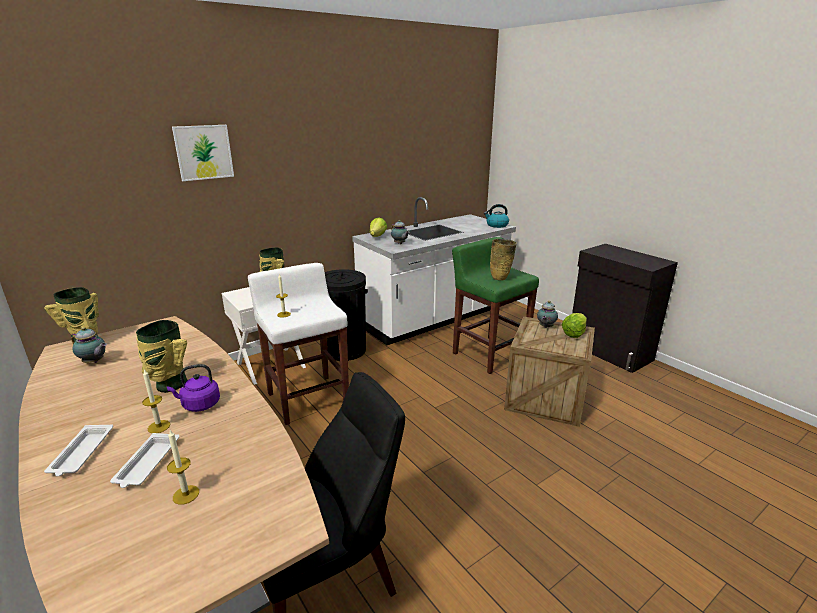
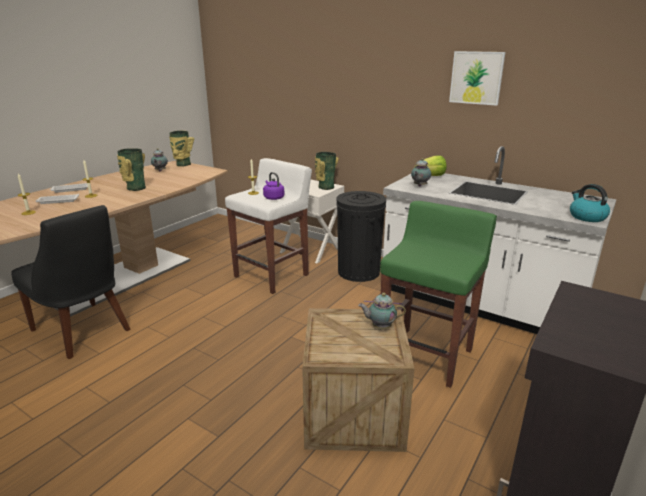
camera: 70 degrees right, 0 degrees up
(199, 405) = (112, 198): purple kettle -> purple kettle (273, 198)
(204, 152) = (307, 62): picture -> picture (476, 78)
(501, 279) = (424, 257): beige vase -> none
(574, 333) = (376, 350): lettuce -> none

